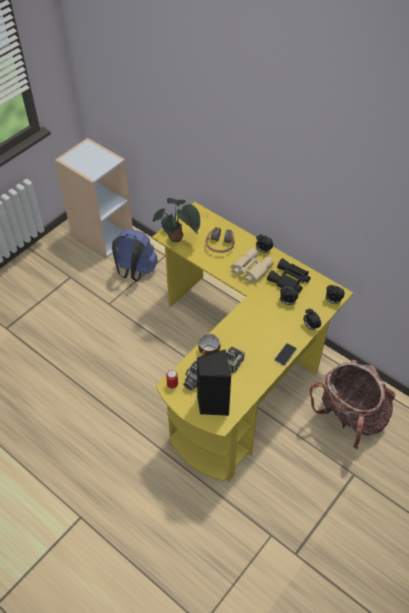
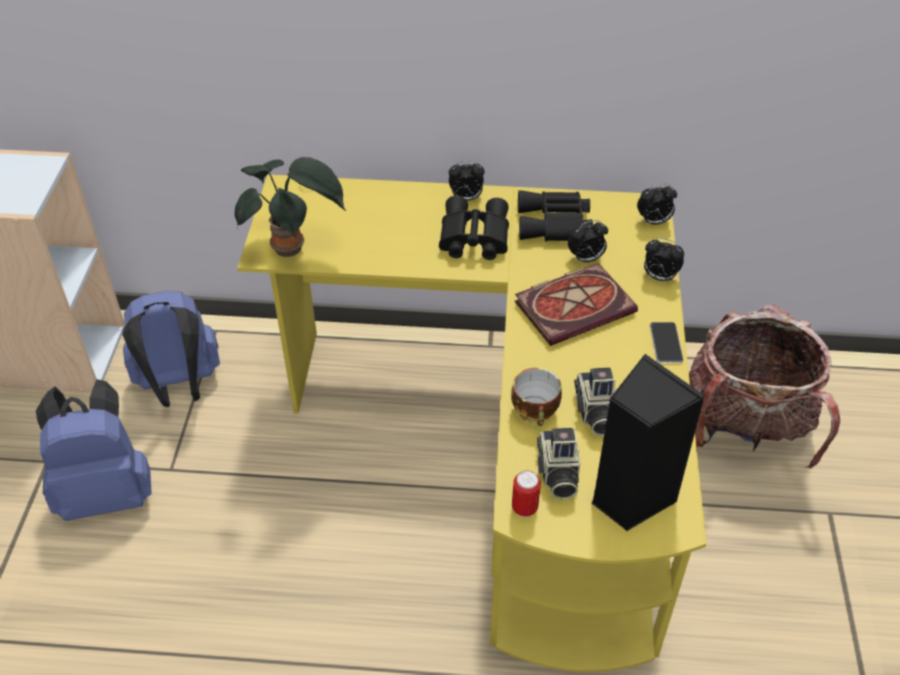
camera: 35 degrees left, 5 degrees down
(81, 300) = (107, 492): none -> blue backpack
(220, 245) = (382, 223): headphones -> none
(250, 269) = (472, 237): beige binoculars -> black binoculars
(264, 319) = (576, 305): none -> book

